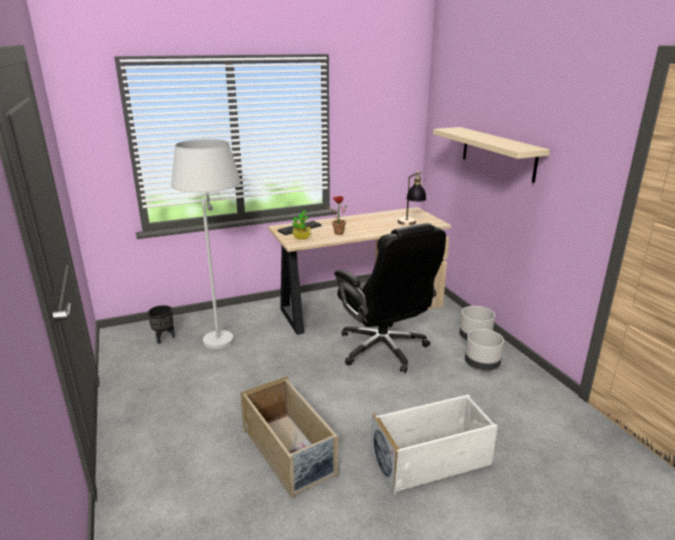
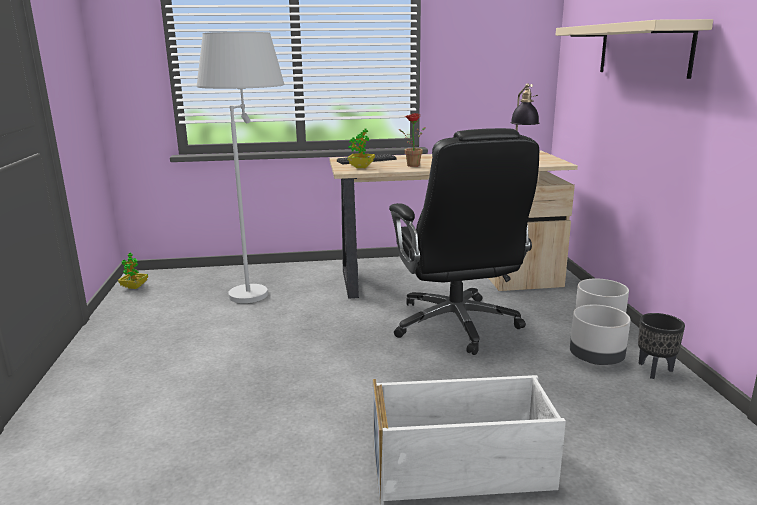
camera: 15 degrees right, 5 degrees down
(118, 343) = (134, 287): none -> potted plant
(164, 338) = (188, 286): black planter -> black planter (654, 370)
(289, 452) = (262, 426): beige storage box -> none

